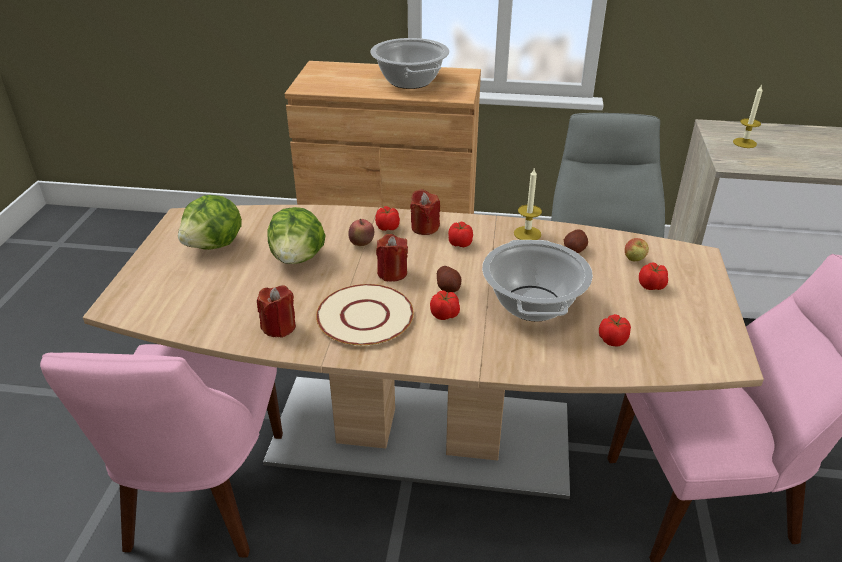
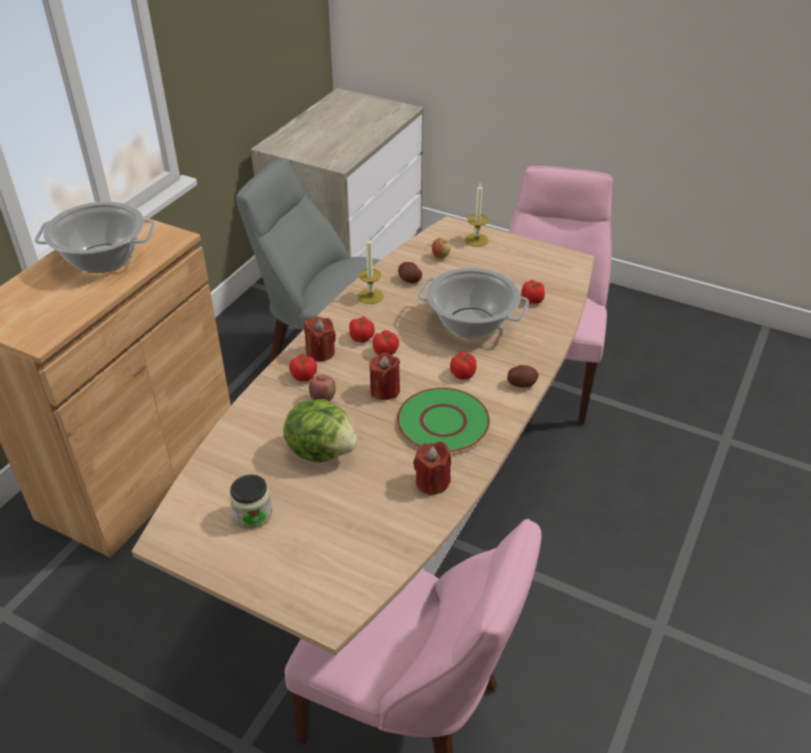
camera: 70 degrees left, 5 degrees up
(215, 245) = (253, 514): lettuce -> jar
(365, 316) = (443, 421): beige plate -> green plate
(448, 288) = (426, 362): potato -> potato (521, 383)
(652, 286) = (478, 261): tomato -> tomato (386, 351)
(744, 143) = (311, 144): candle -> candle (476, 240)

